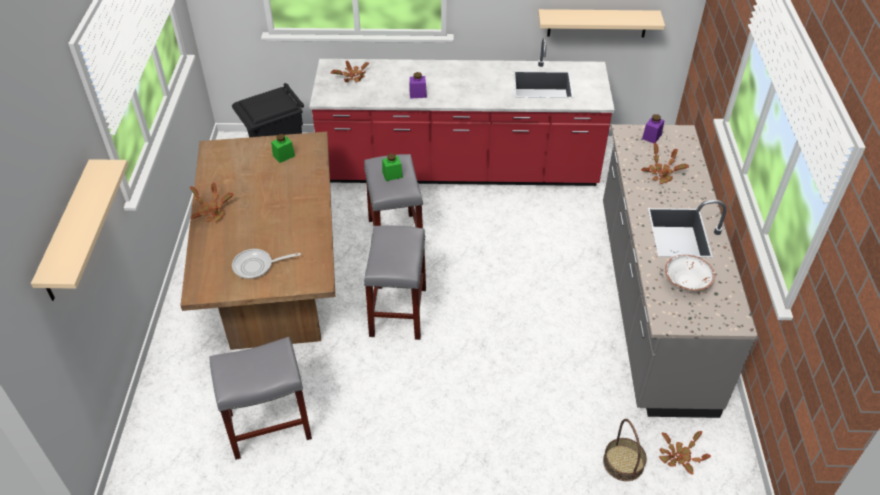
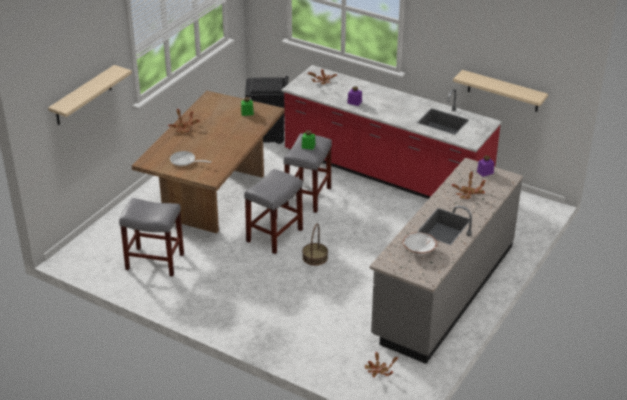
camera: 30 degrees right, 10 degrees down
(623, 463) = (341, 359): basket -> basket (315, 257)

